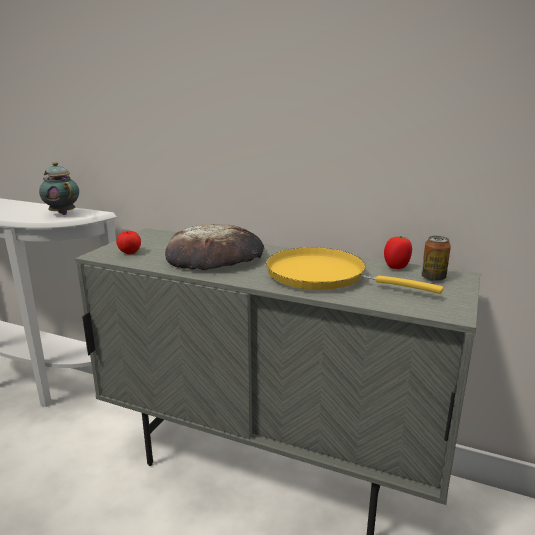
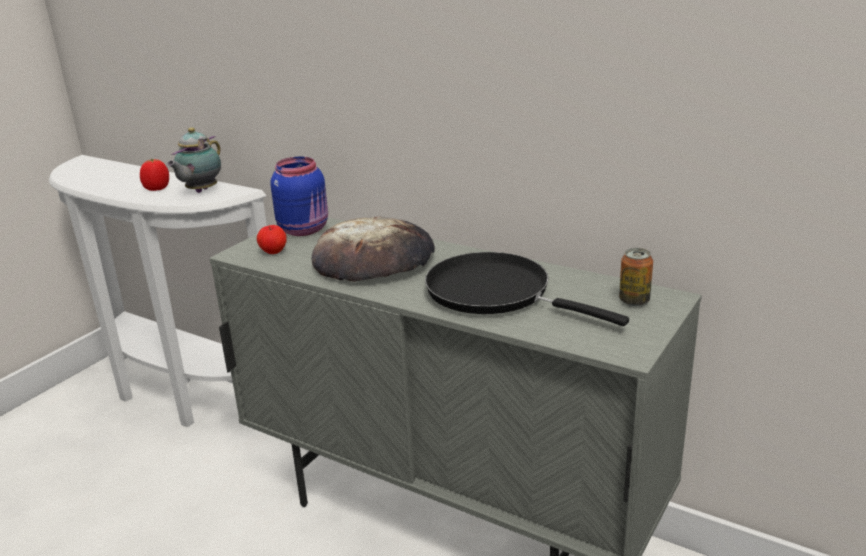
camera: 10 degrees right, 5 degrees up
(62, 213) = (200, 191): teapot -> teapot turned 120 degrees counterclockwise
(152, 238) = (305, 229): none -> blue jar
(323, 276) = (496, 293): yellow frying pan -> black frying pan
(396, 267) = (595, 282): tomato -> tomato (157, 189)

